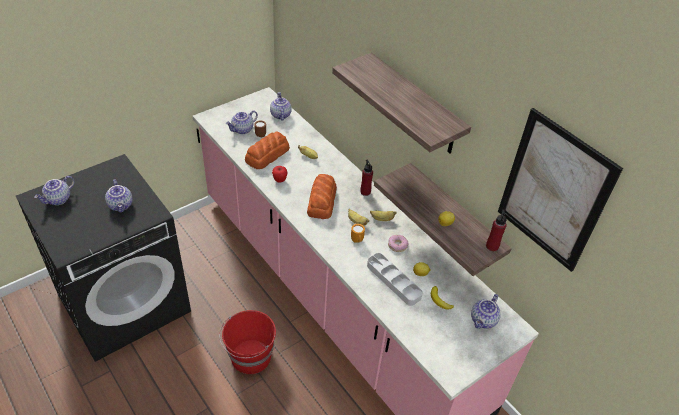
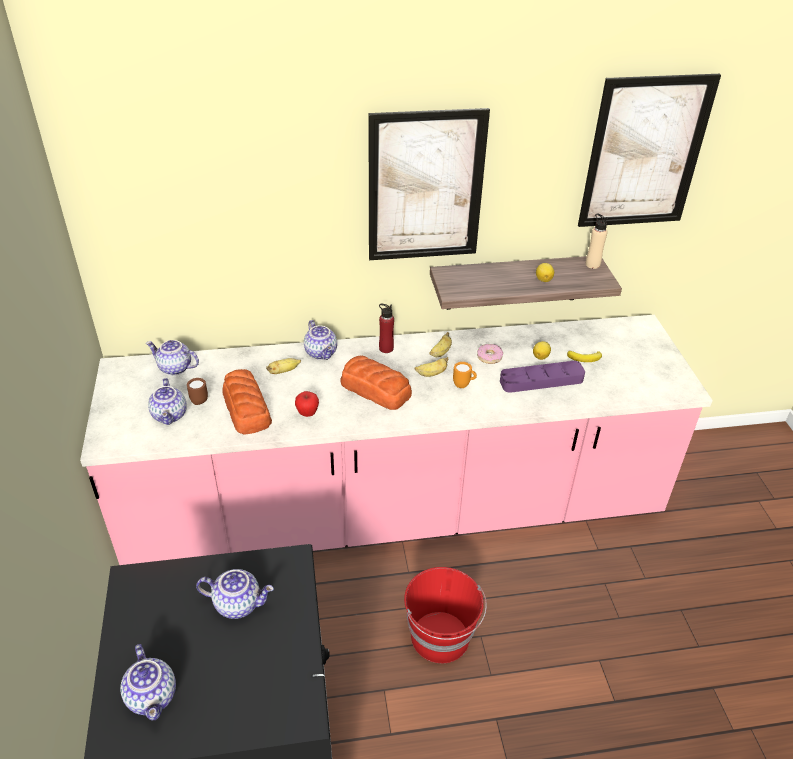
camera: 60 degrees left, 5 degrees down
(393, 281) = (541, 380): grey tray -> purple tray
(415, 105) = (425, 187): shelf -> picture
(484, 320) = (625, 340): teapot -> teapot (322, 353)
(492, 246) = (592, 264): red bottle -> beige bottle

